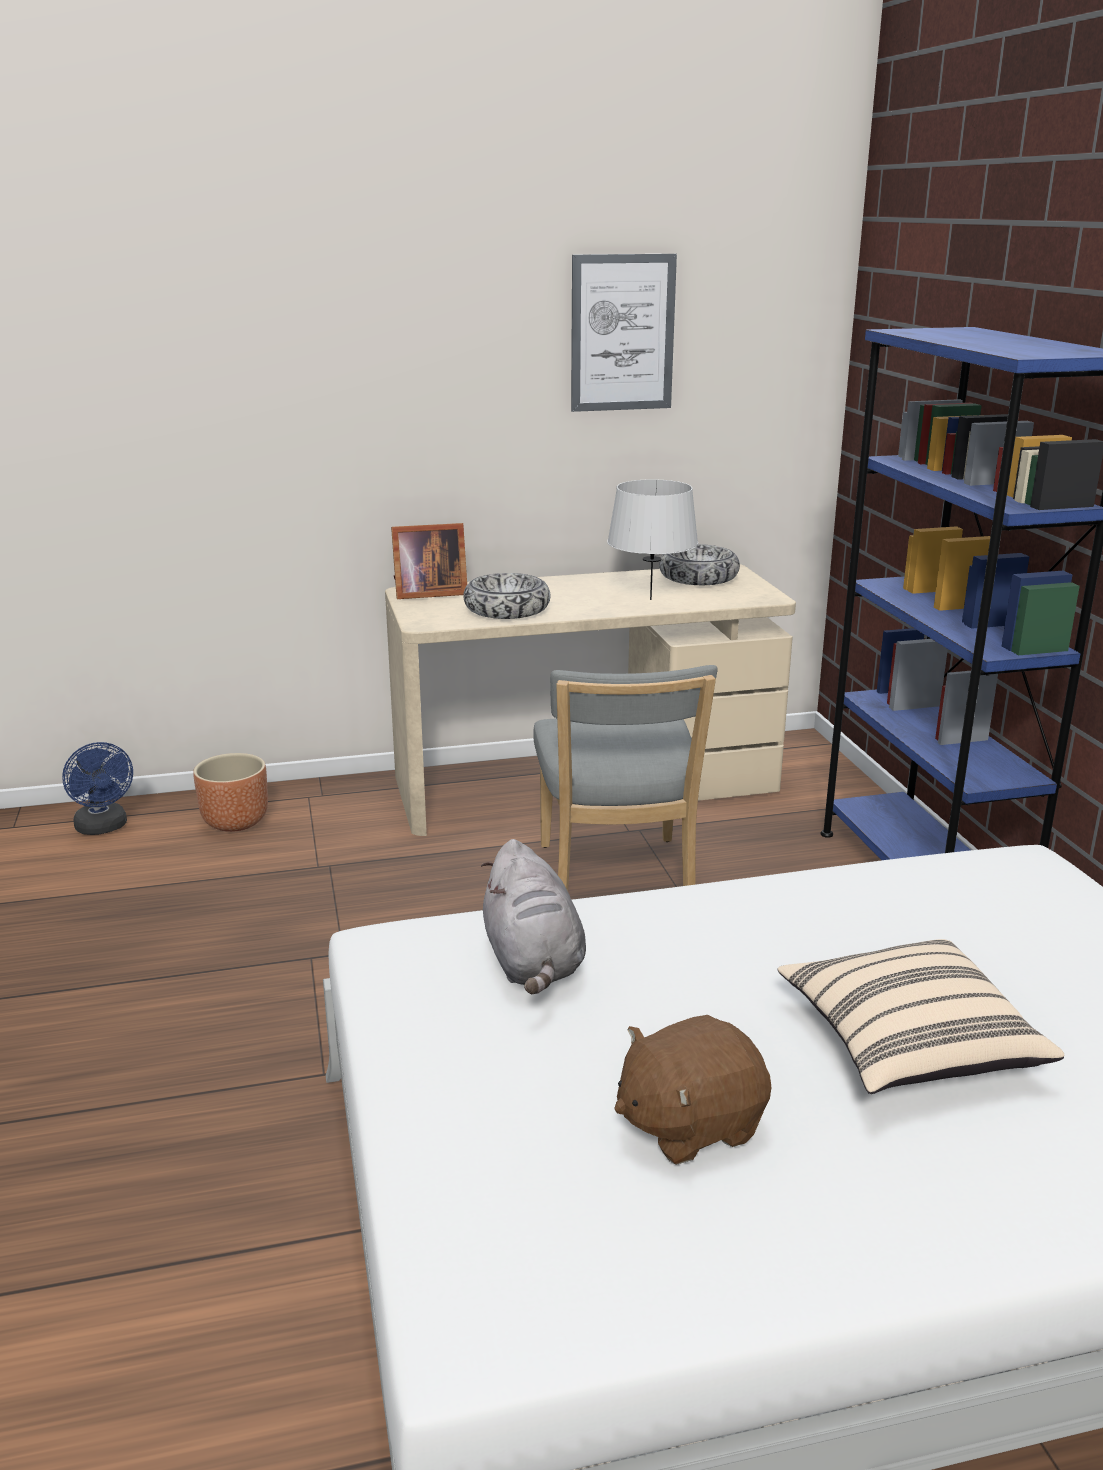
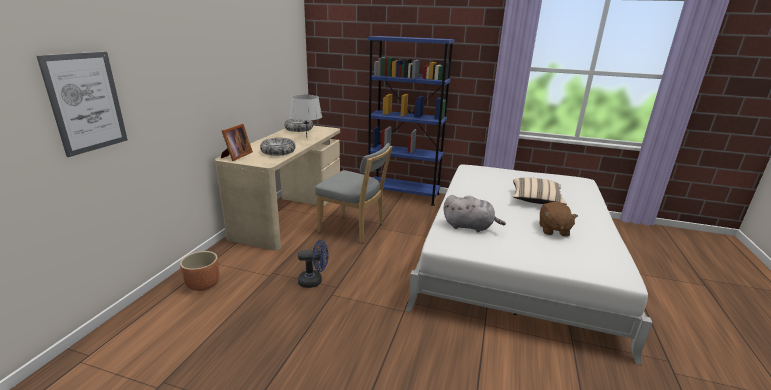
camera: 60 degrees left, 0 degrees up
(104, 828) = (145, 323): blue fan -> blue fan (314, 281)
(622, 333) = (262, 42): picture -> picture (86, 102)

